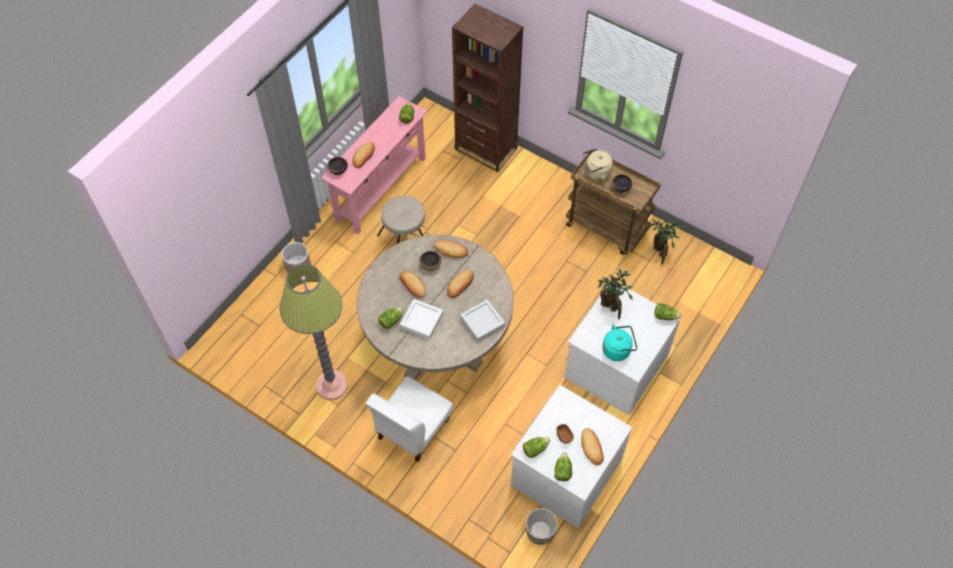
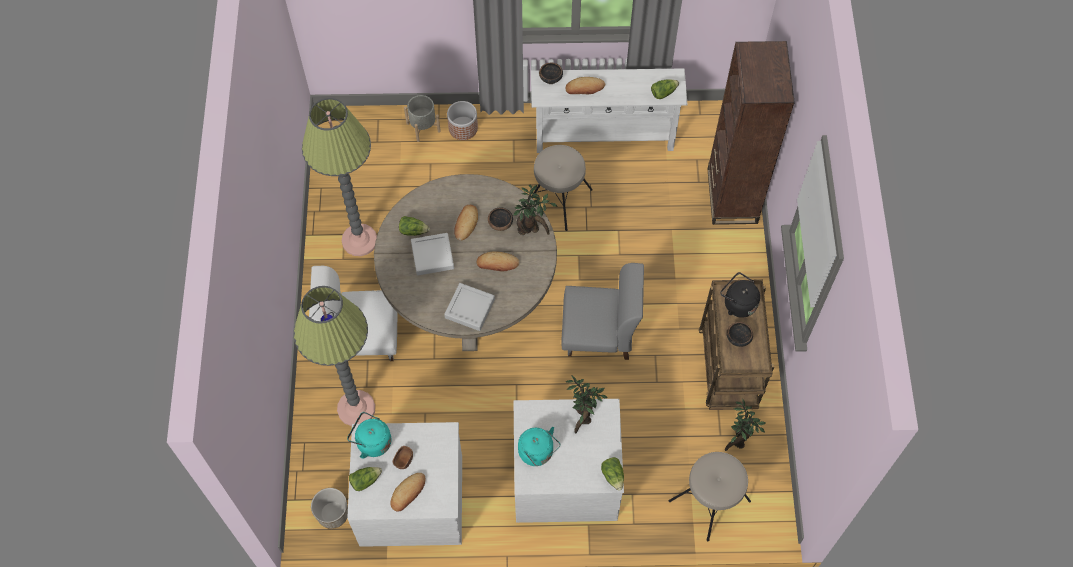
camera: 55 degrees right, 5 degrees up
(274, 289) = (423, 127): none -> grey planter
(380, 189) = (604, 137): pink console table -> white console table
(451, 250) = (531, 230): bread -> potted plant
(467, 467) = (356, 408): none -> floor lamp
(526, 282) = (599, 333): none -> grey chair
(535, 449) = (372, 442): lettuce -> turquoise kettle
(596, 173) = (738, 303): beige kettle -> black kettle
(691, 294) = (710, 501): none -> beige stool

